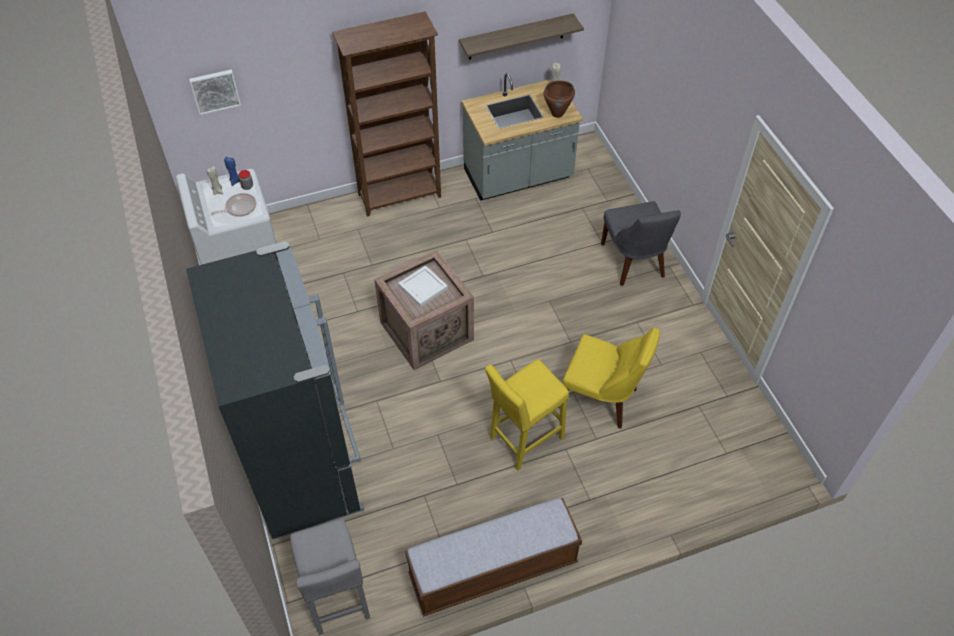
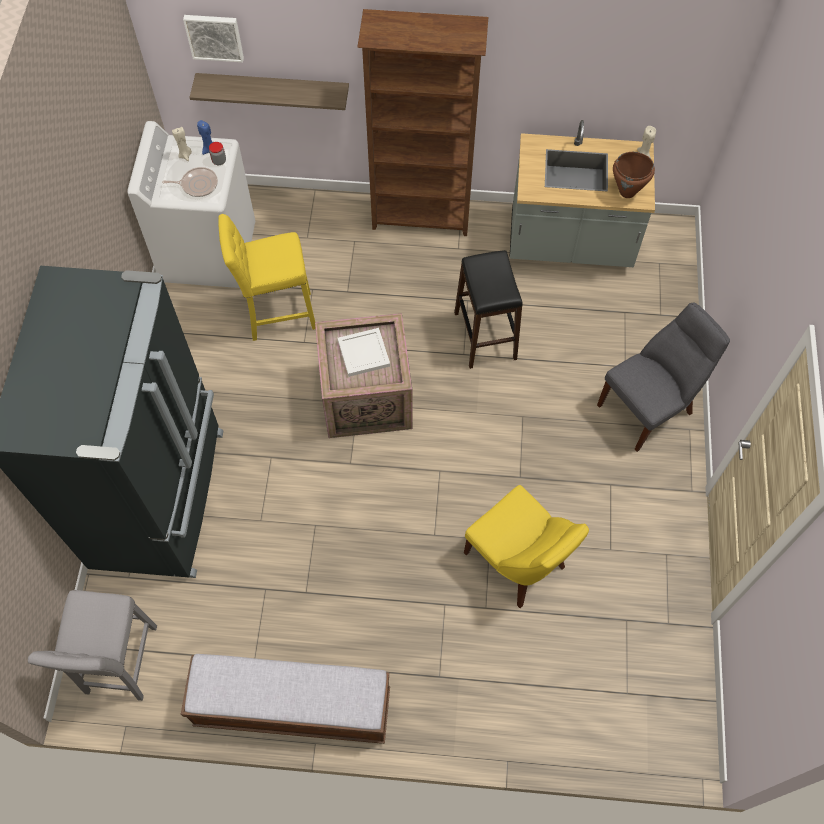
camera: 25 degrees right, 10 degrees up
(492, 258) = (485, 336): none -> black stool
(516, 37) = (609, 79): shelf -> shelf (273, 90)
(523, 440) = (403, 573): yellow stool -> yellow stool (277, 315)
(634, 262) = (648, 407): grey chair -> grey chair turned 135 degrees counterclockwise

